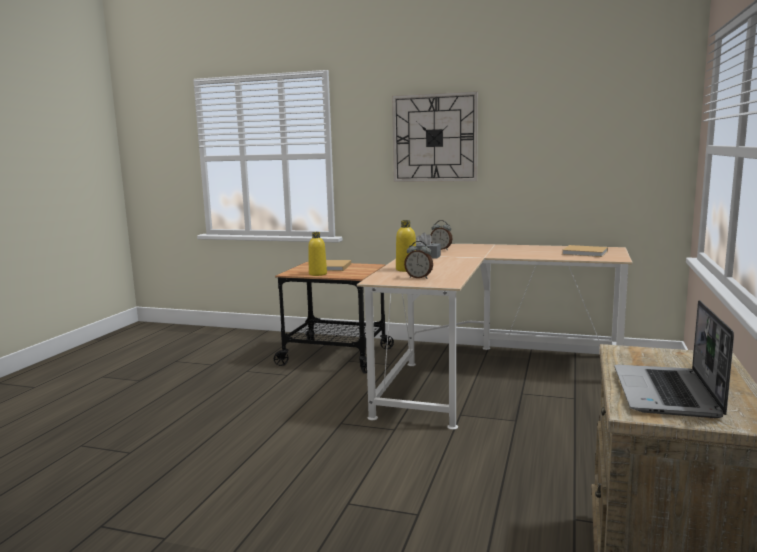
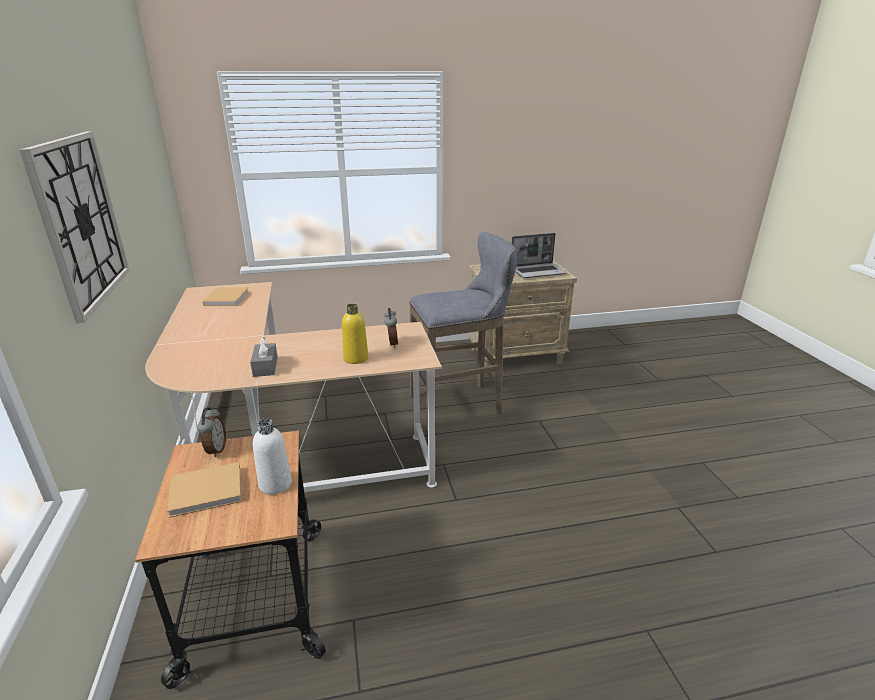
camera: 120 degrees left, 15 degrees up
(318, 274) = (275, 484): yellow bottle -> white bottle
(441, 249) = (205, 368): alarm clock -> alarm clock (215, 450)
(506, 468) = (460, 404): none -> grey stool

